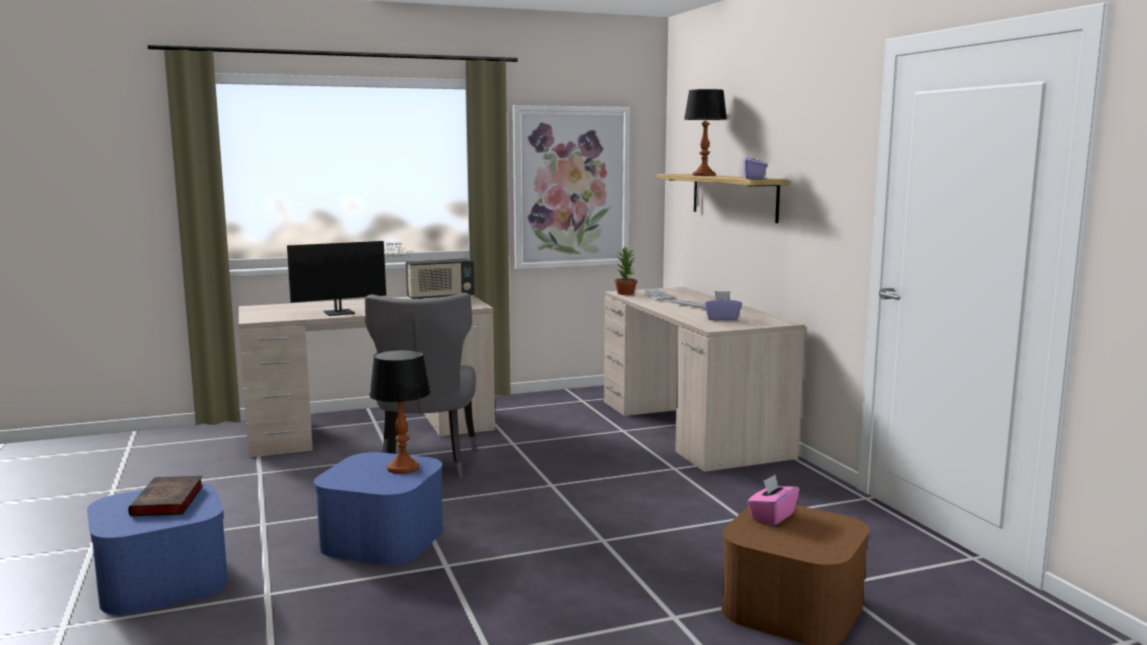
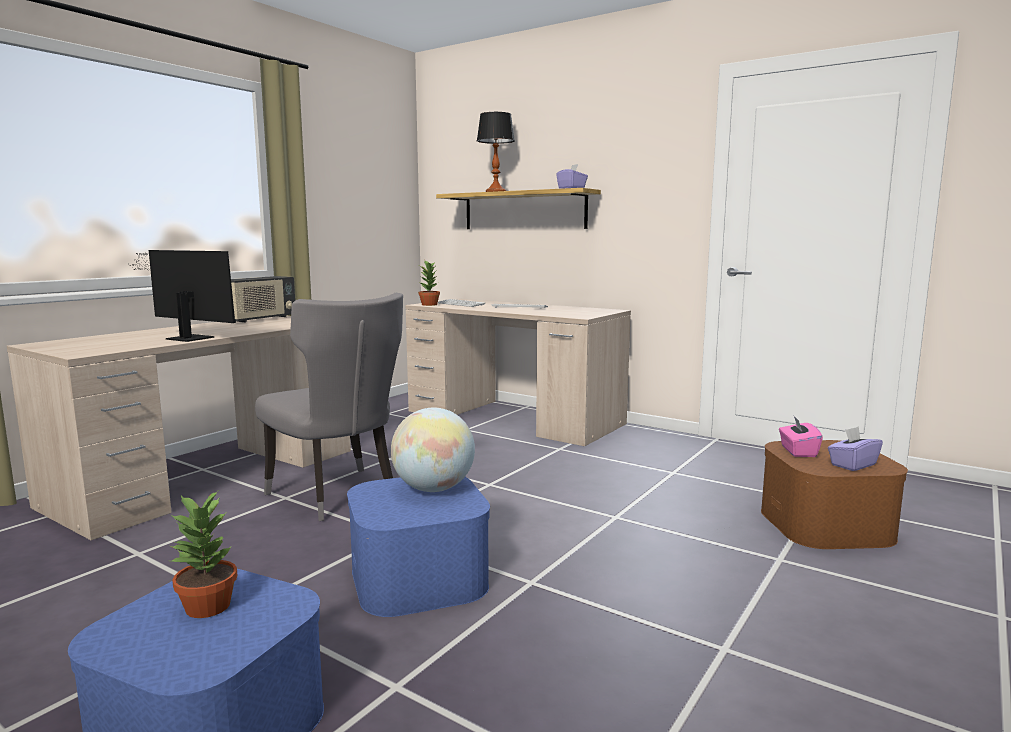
camera: 35 degrees left, 0 degrees up
(168, 502) = (209, 607): book -> potted plant
(344, 312) = (187, 337): monitor -> monitor turned 90 degrees counterclockwise
(402, 468) = (433, 489): table lamp -> globe
(571, 187) = (351, 207): picture -> none
(721, 318) = (565, 312): purple tissue box -> purple tissue box (852, 465)

